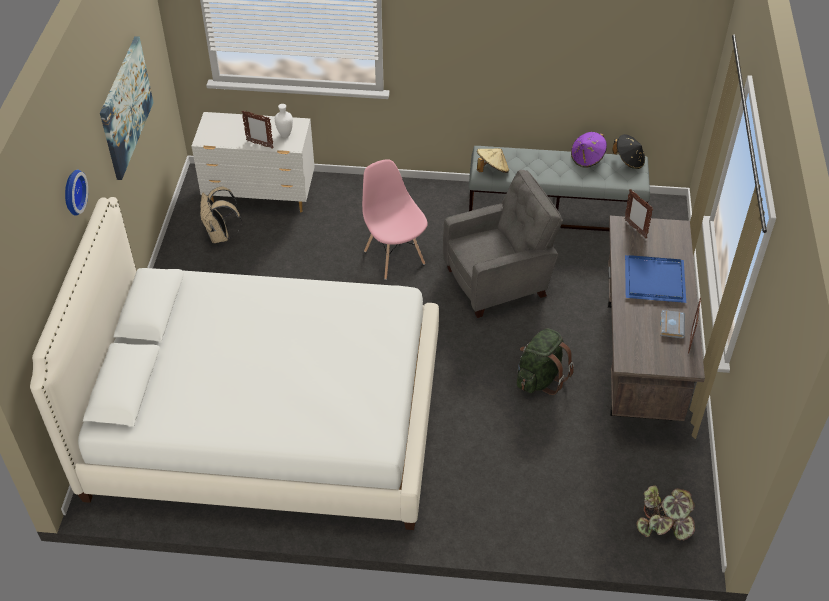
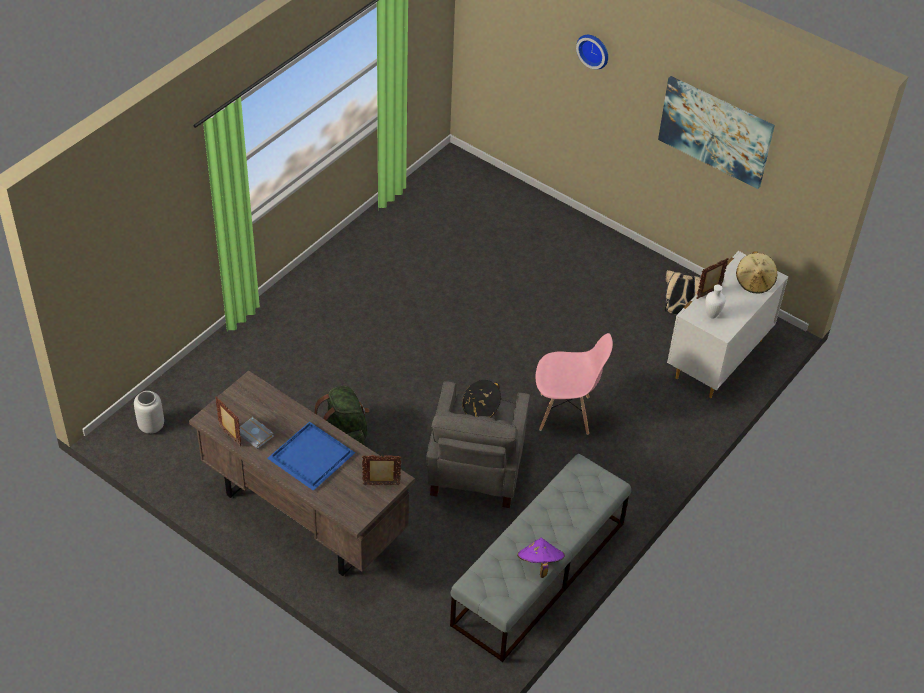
camera: 120 degrees right, 0 degrees up
(266, 419) = (447, 259): white bed -> none
(492, 170) = (579, 474): beige hat -> beige hat (754, 282)
(629, 160) = (509, 598): black hat -> black hat (481, 409)
(663, 524) = (151, 426): potted plant -> grey vase

